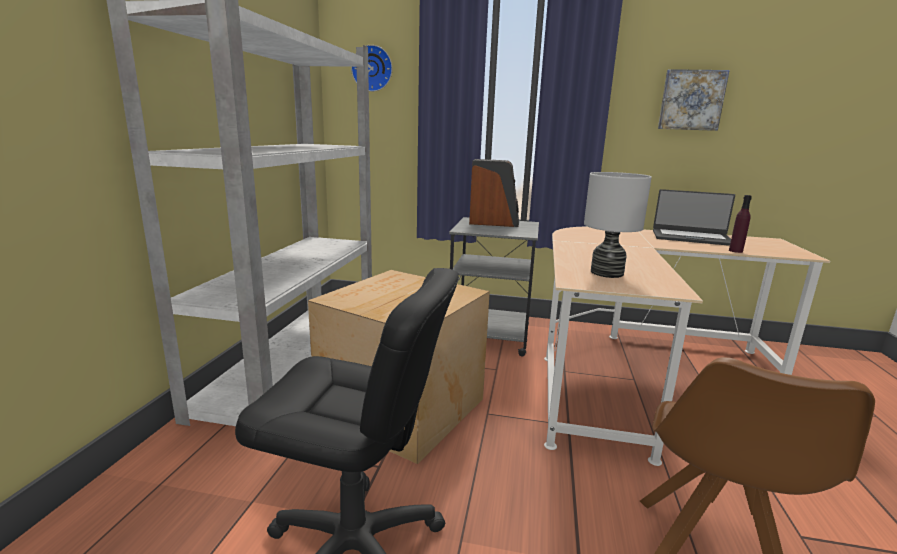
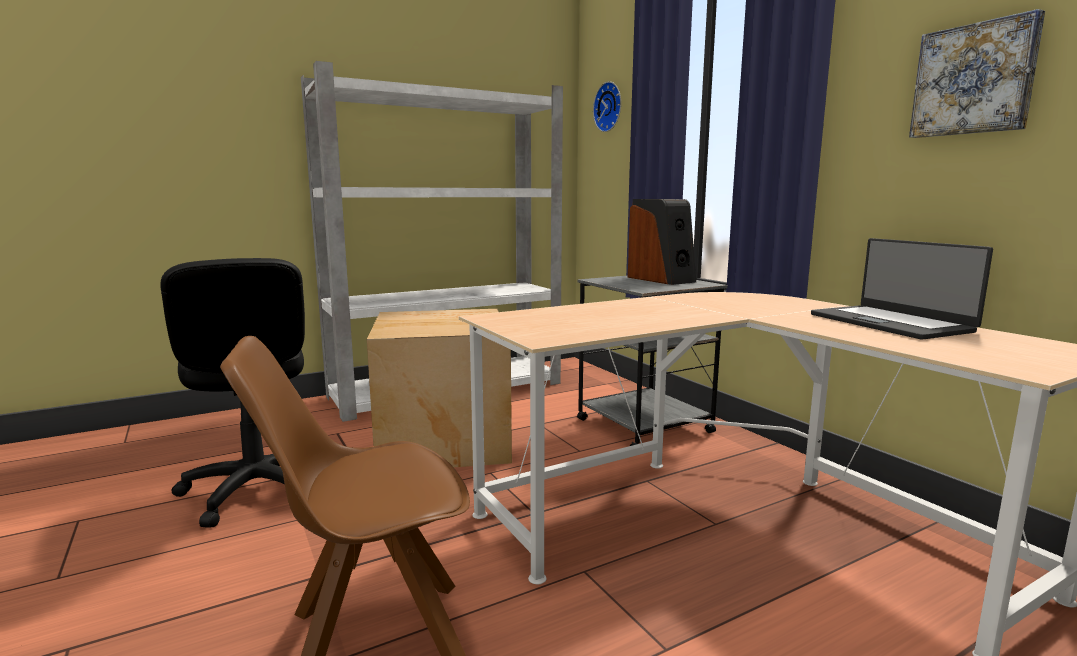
camera: 50 degrees right, 5 degrees down
(607, 273) = (553, 319): grey table lamp -> none
(735, 251) = (881, 342): purple bottle -> none

